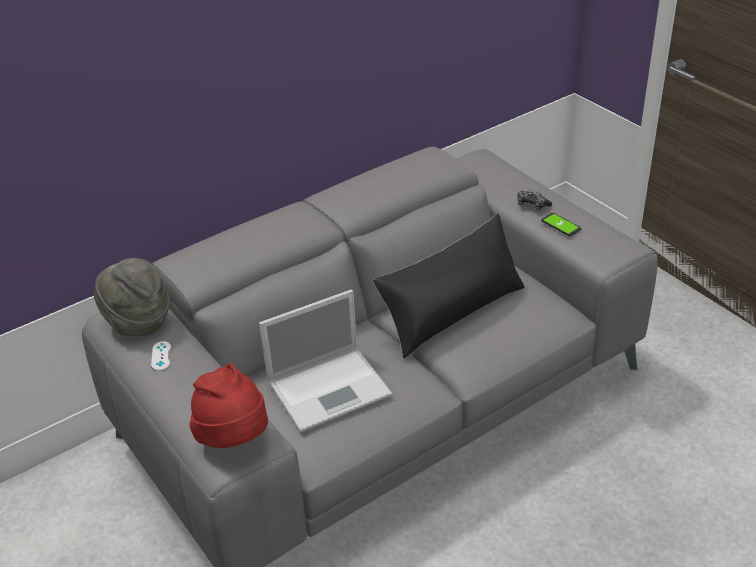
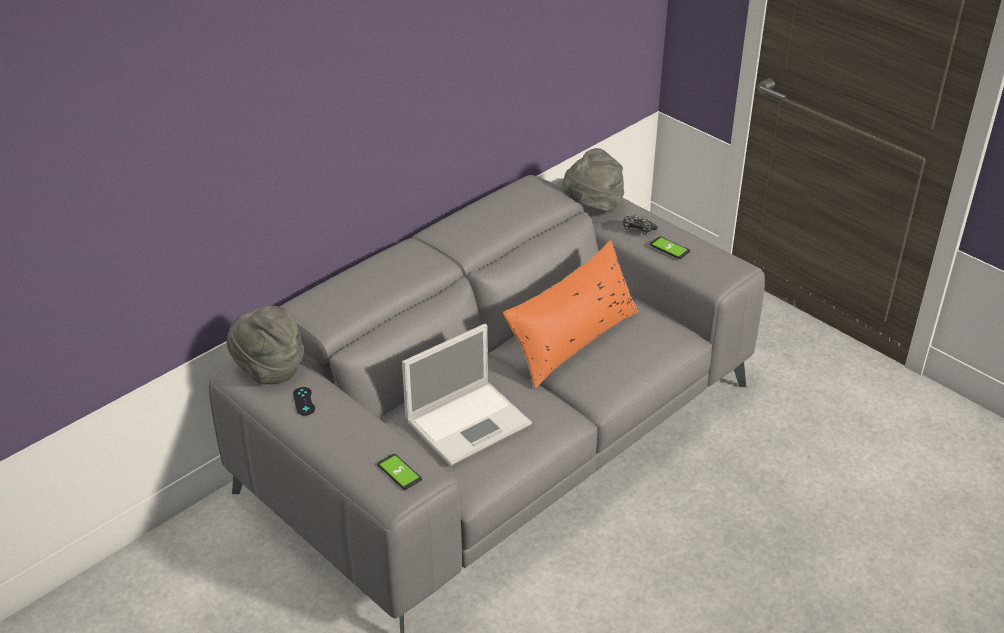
camera: 10 degrees left, 0 degrees up
(161, 356) = (304, 401): white game controller -> black game controller
(234, 437) = (399, 472): red hat -> phone
(452, 311) = (572, 340): black pillow -> orange pillow
(490, 182) = (592, 208): none -> grey hat

